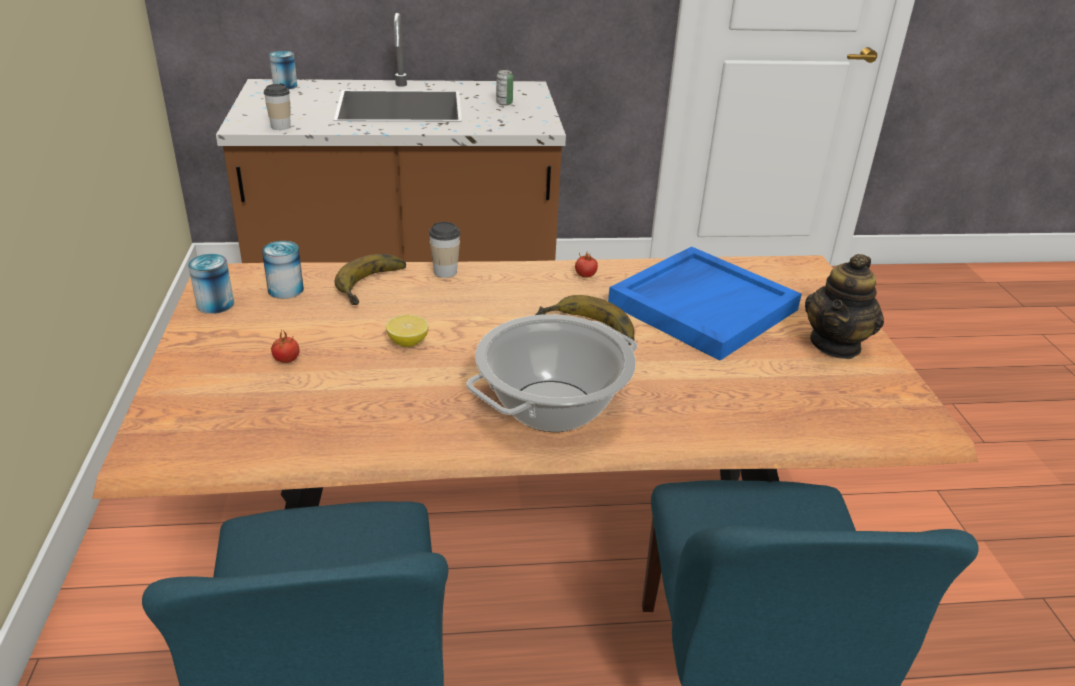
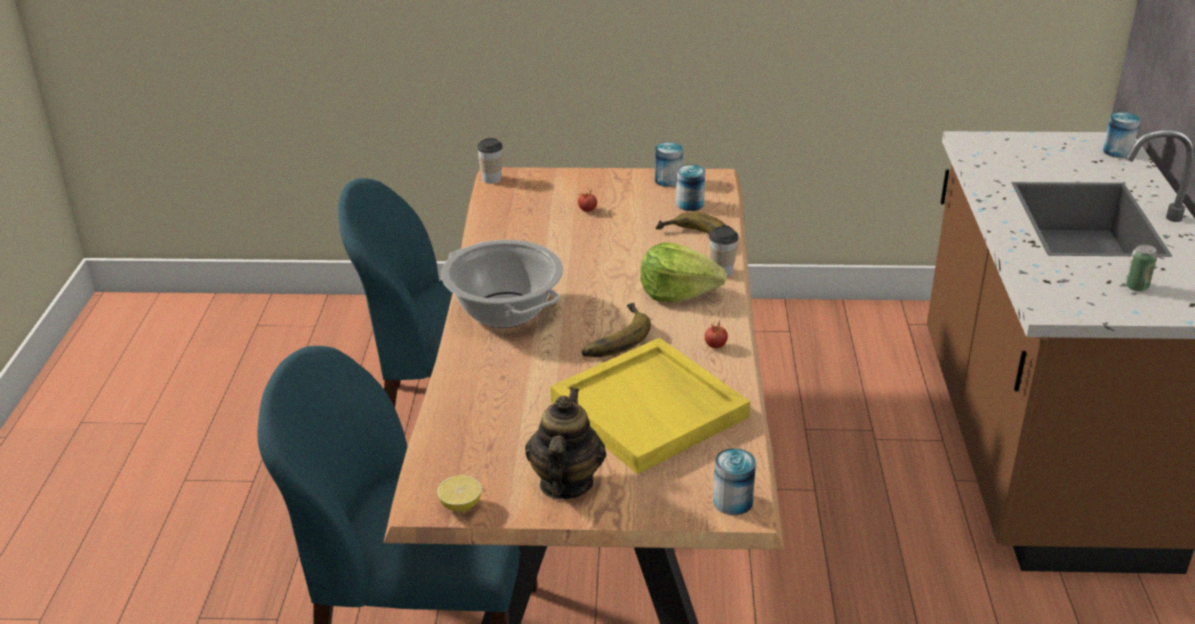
camera: 100 degrees right, 0 degrees up
(280, 126) = (977, 157): cup -> cup (491, 179)
(408, 342) = (604, 254): lemon -> lemon (460, 505)
(490, 295) = (678, 292): none -> lettuce
(702, 305) = (651, 409): blue tray -> yellow tray
(801, 269) = (733, 501): none -> can
(836, 344) = (565, 483): teapot -> teapot turned 60 degrees clockwise

